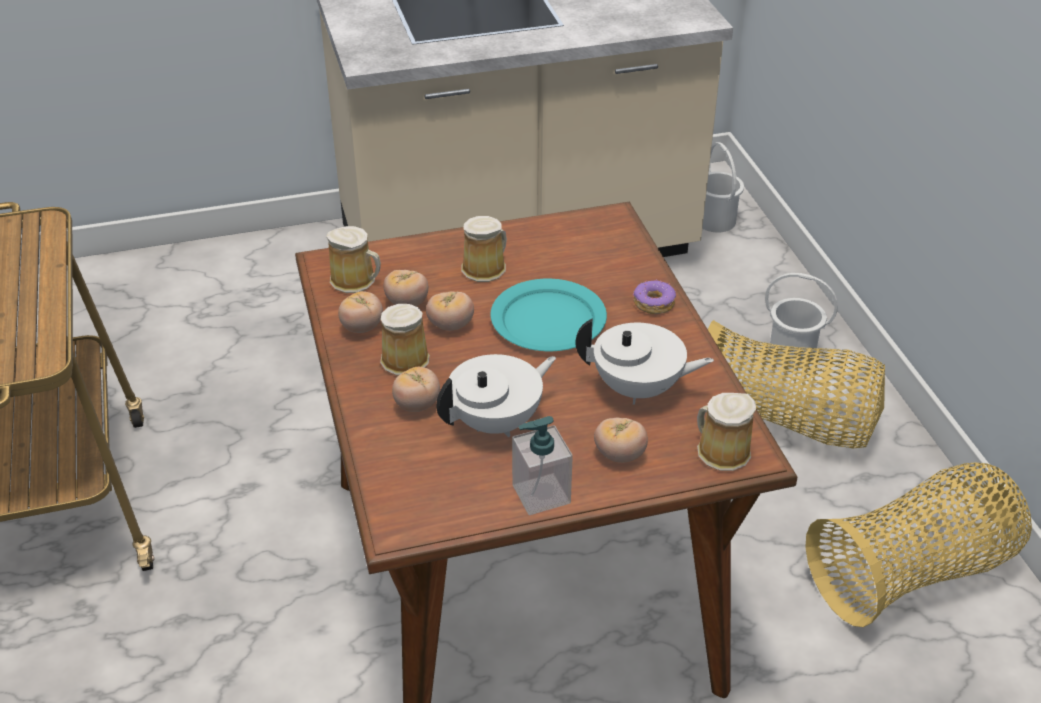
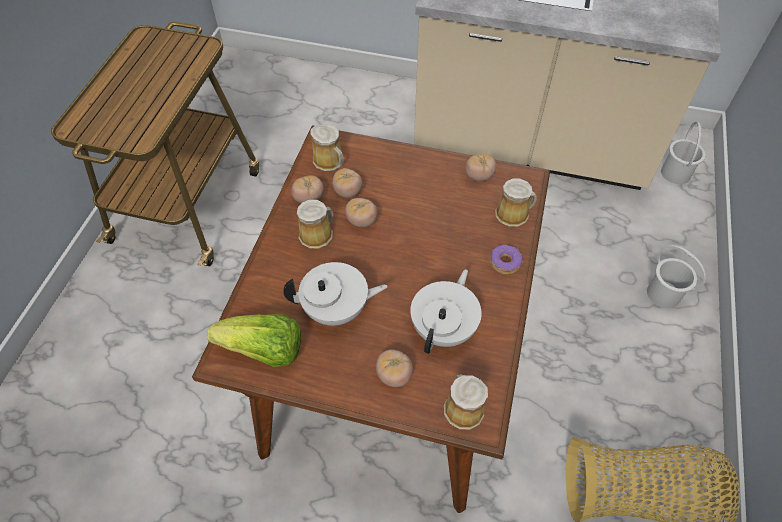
camera: 30 degrees right, 15 degrees up
(417, 405) = (299, 273): tomato -> tomato (479, 176)
(442, 498) = (264, 351): none -> lettuce
(486, 268) = (415, 185): mug -> mug (514, 214)
(540, 494) = (323, 380): soap dispenser -> none
(547, 320) = (424, 244): turquoise plate -> none
(638, 389) = (444, 328): white teapot -> white teapot turned 105 degrees counterclockwise
(784, 422) = (623, 342): basket -> none

